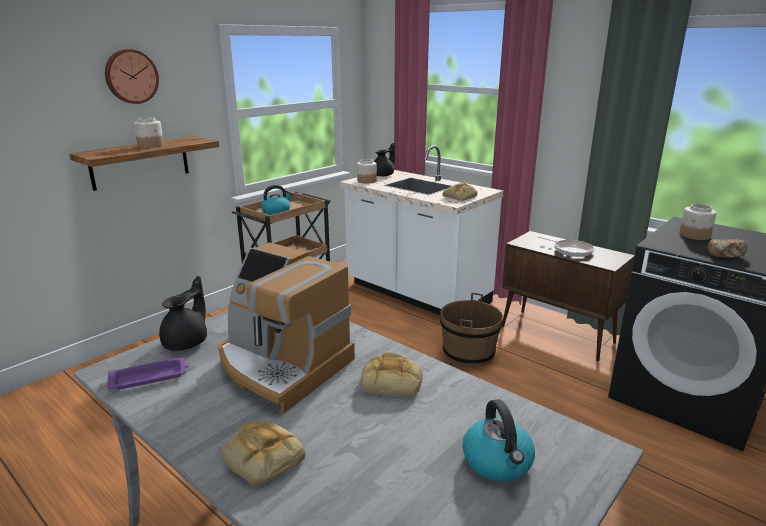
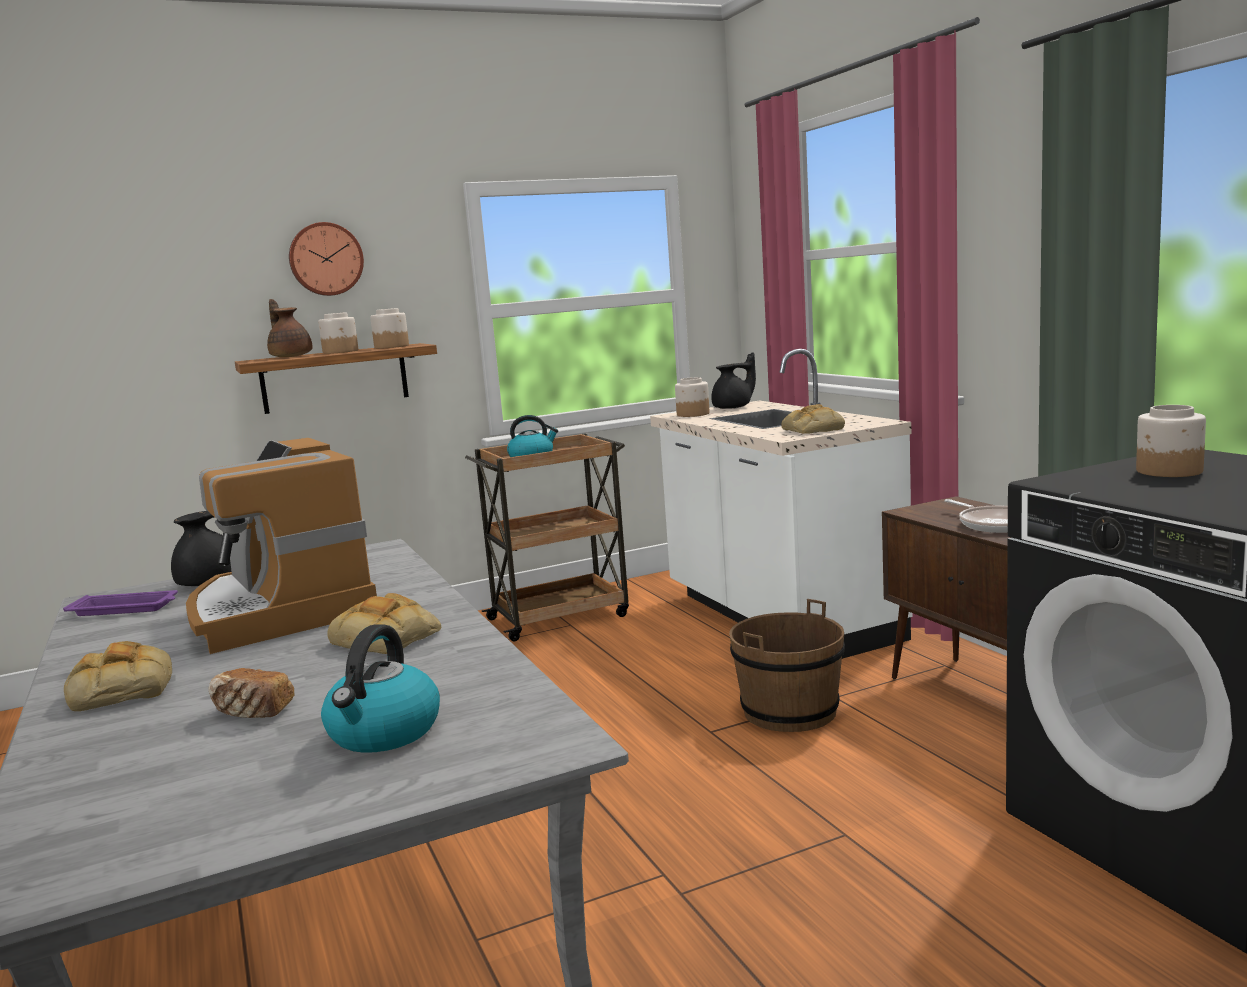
camera: 25 degrees right, 10 degrees down
(116, 150) = (291, 356): none -> brown teapot
(183, 141) = (392, 347): none -> jar
(725, 255) = (1177, 498): bread -> bread (252, 712)

